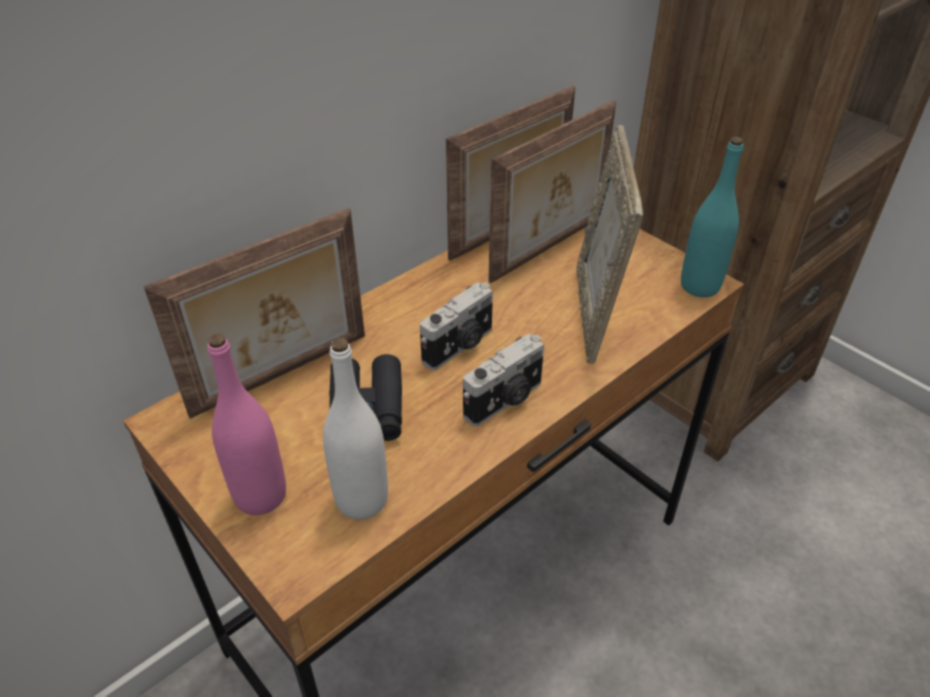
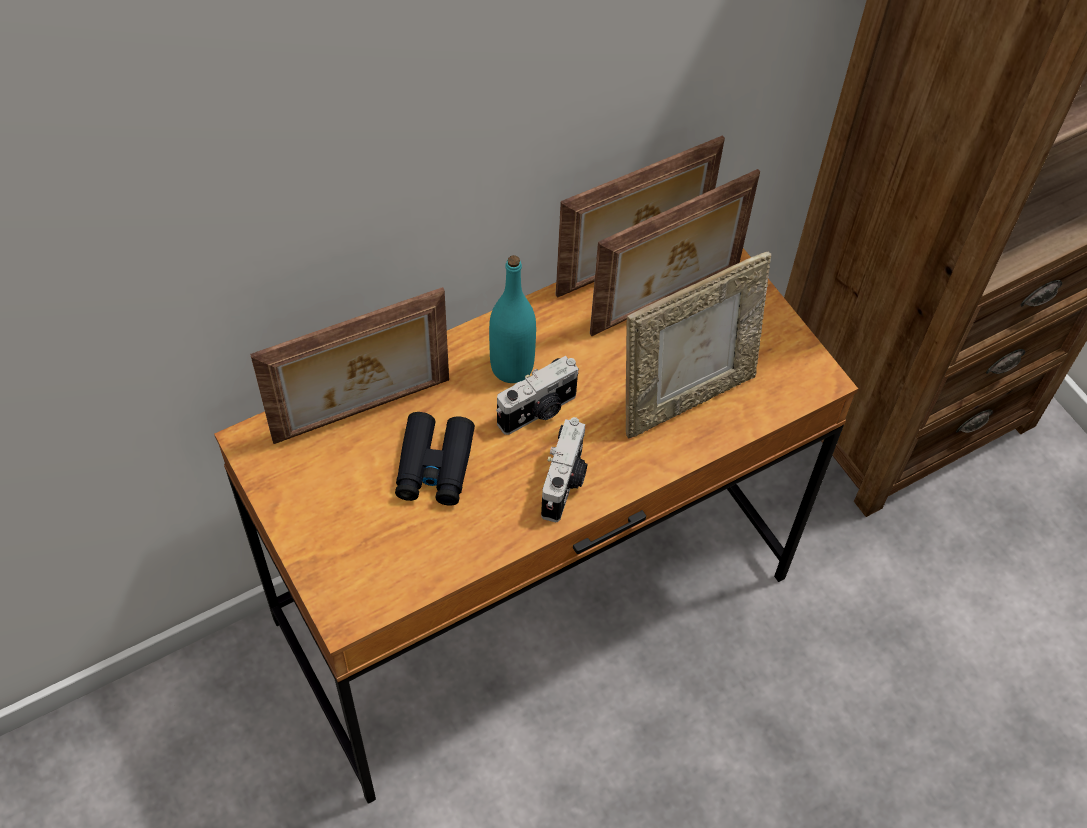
camera: 10 degrees right, 15 degrees up
(260, 495) = (326, 537): pink bottle -> none
(362, 500) = (412, 559): white bottle -> none
(505, 401) = (565, 483): camera -> camera turned 45 degrees counterclockwise
(595, 313) = (686, 397): picture frame -> picture frame turned 135 degrees counterclockwise
(700, 286) = (809, 383): turquoise bottle -> turquoise bottle (512, 367)

